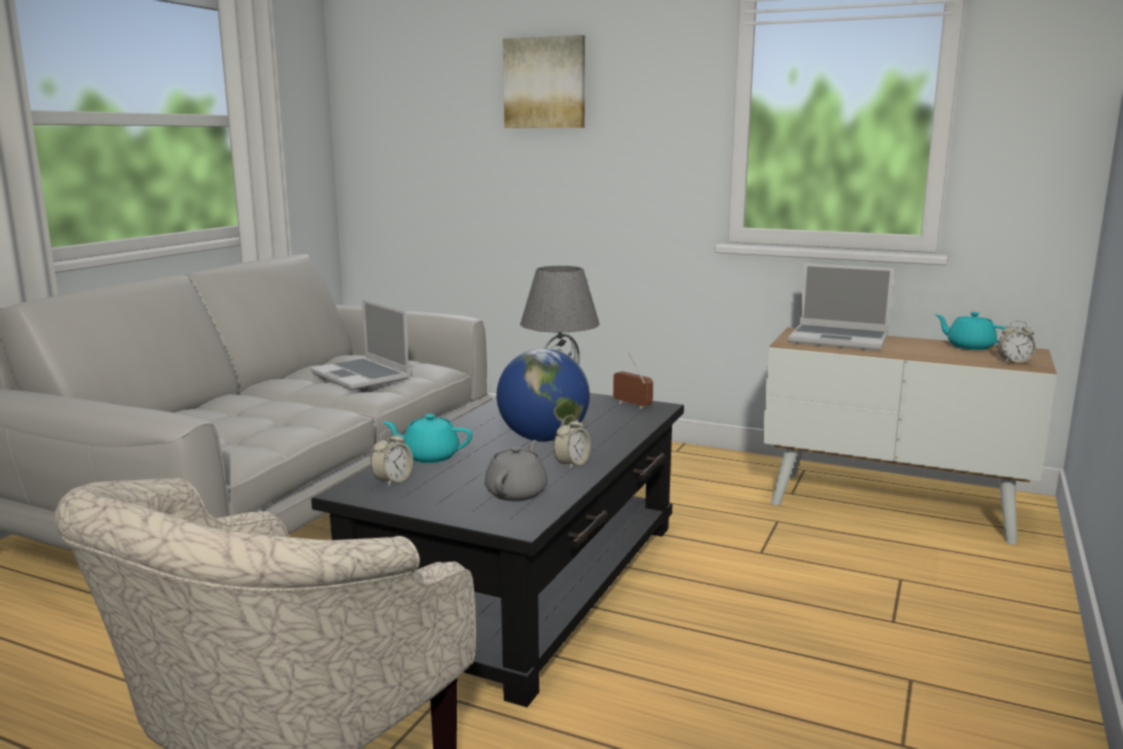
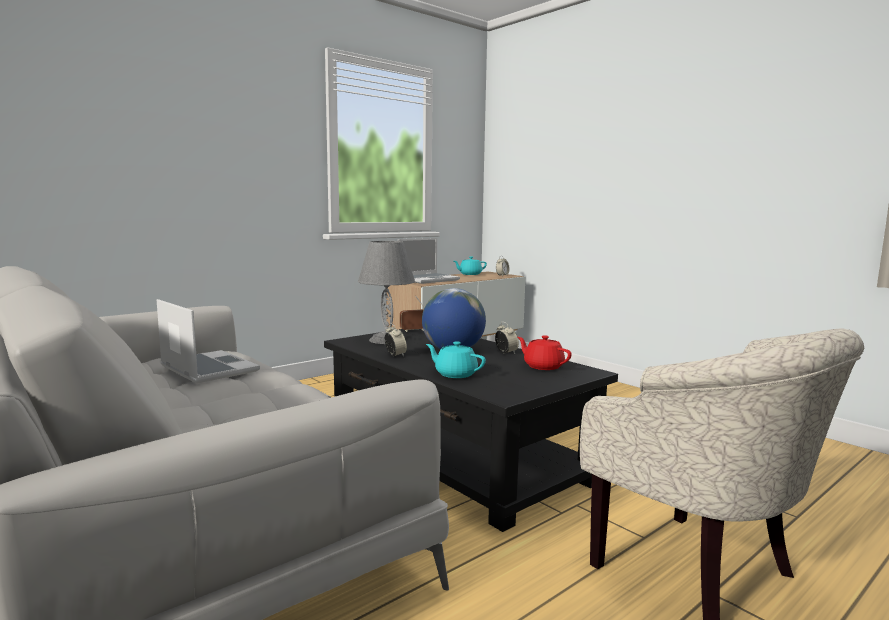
camera: 65 degrees left, 5 degrees down
(362, 376) = (207, 369): laptop -> laptop turned 120 degrees counterclockwise
(392, 481) = (495, 386): alarm clock -> alarm clock (395, 355)
(429, 456) = (455, 374): turquoise teapot -> turquoise teapot turned 90 degrees clockwise
(517, 493) = (543, 366): grey teapot -> red teapot
(545, 83) = (181, 107): picture -> none

